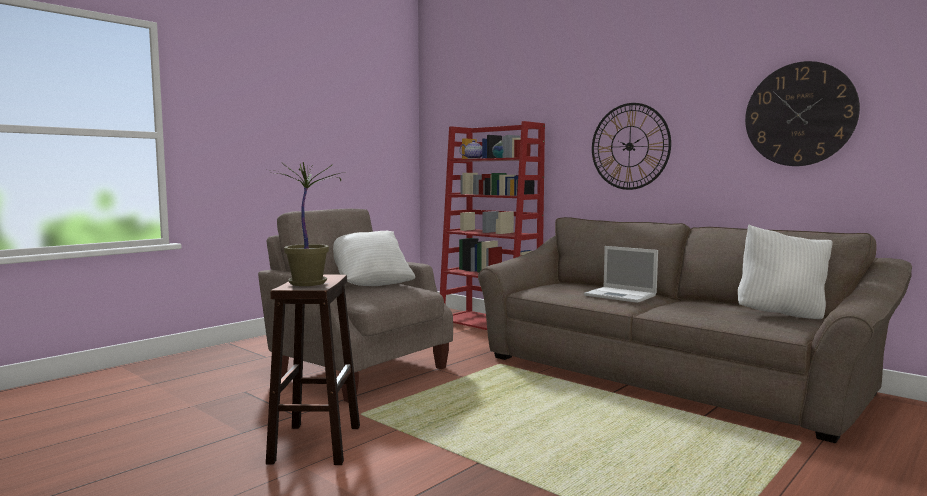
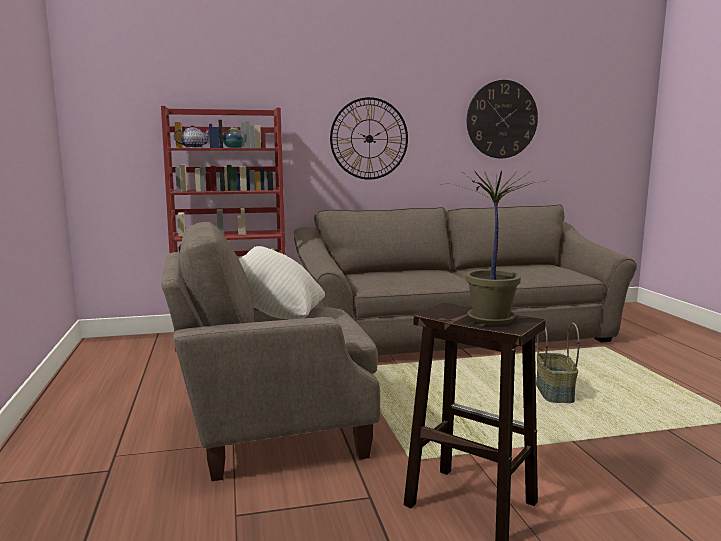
camera: 55 degrees left, 5 degrees up
(587, 439) = (555, 392): none -> basket
(621, 295) = (437, 275): laptop -> none
(781, 315) = (543, 267): white pillow -> none

